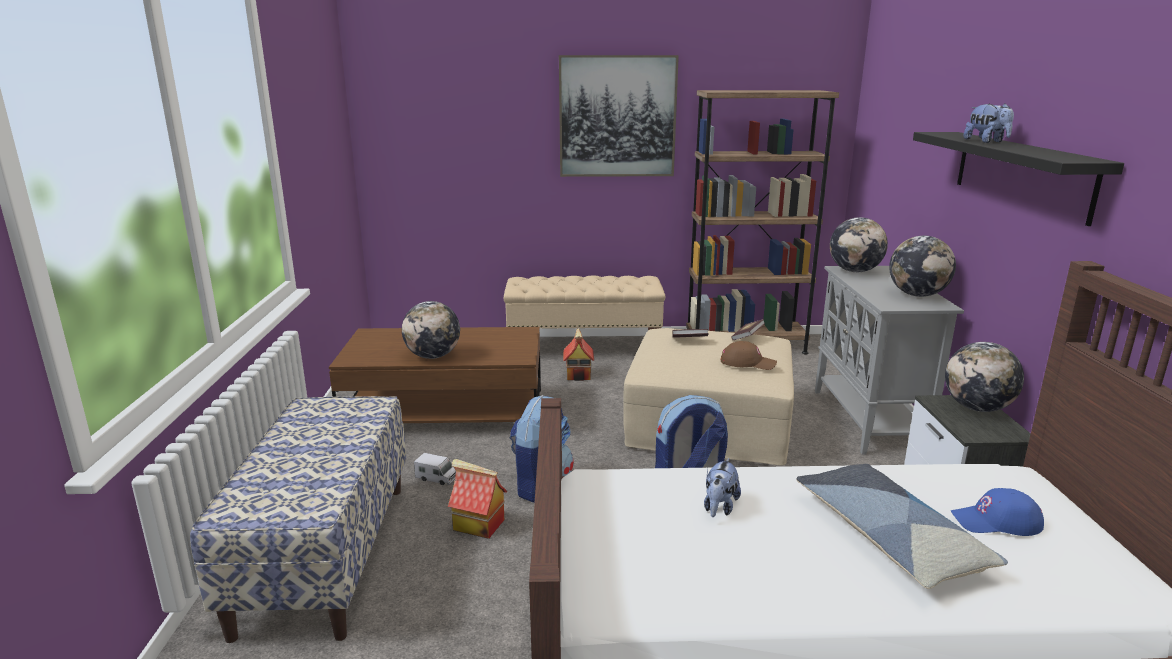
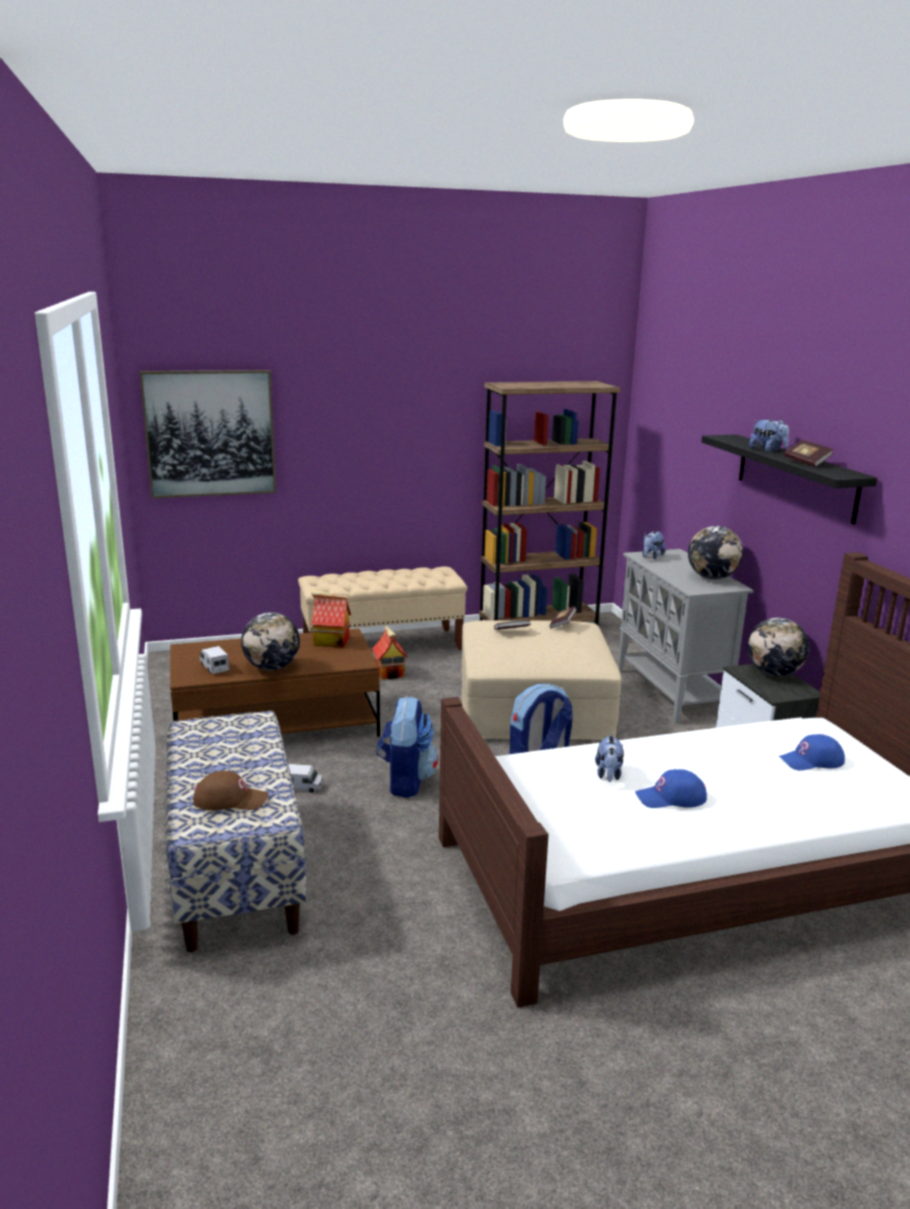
camera: 15 degrees left, 0 degrees up
(381, 352) = (214, 667): none -> toy truck
(477, 525) = (365, 823): toy house -> toy house (330, 641)
(617, 116) = (407, 409): picture -> picture (210, 433)
(747, 363) = (573, 649): brown cap -> brown cap (231, 799)
(786, 547) = (671, 797): none -> blue cap
(855, 271) = (651, 556): globe -> plush toy
(889, 536) = (741, 780): pillow -> none
(1031, 150) = (806, 462): none -> book

